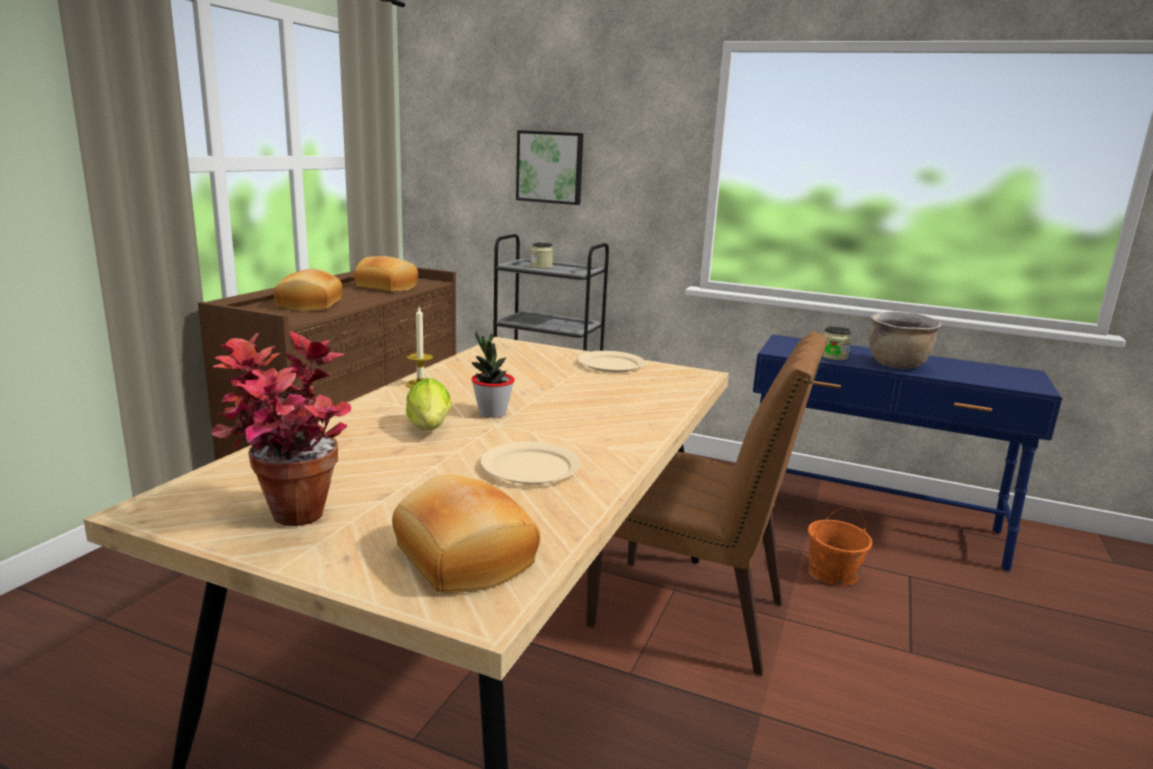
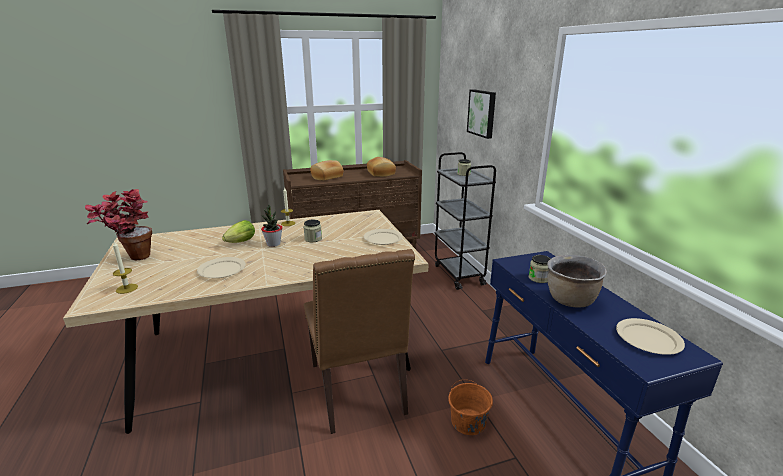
camera: 50 degrees right, 5 degrees up
(462, 558) = (127, 288): bread -> candle
(527, 390) = (313, 239): none -> jar
(992, 372) = (647, 338): none -> beige plate

